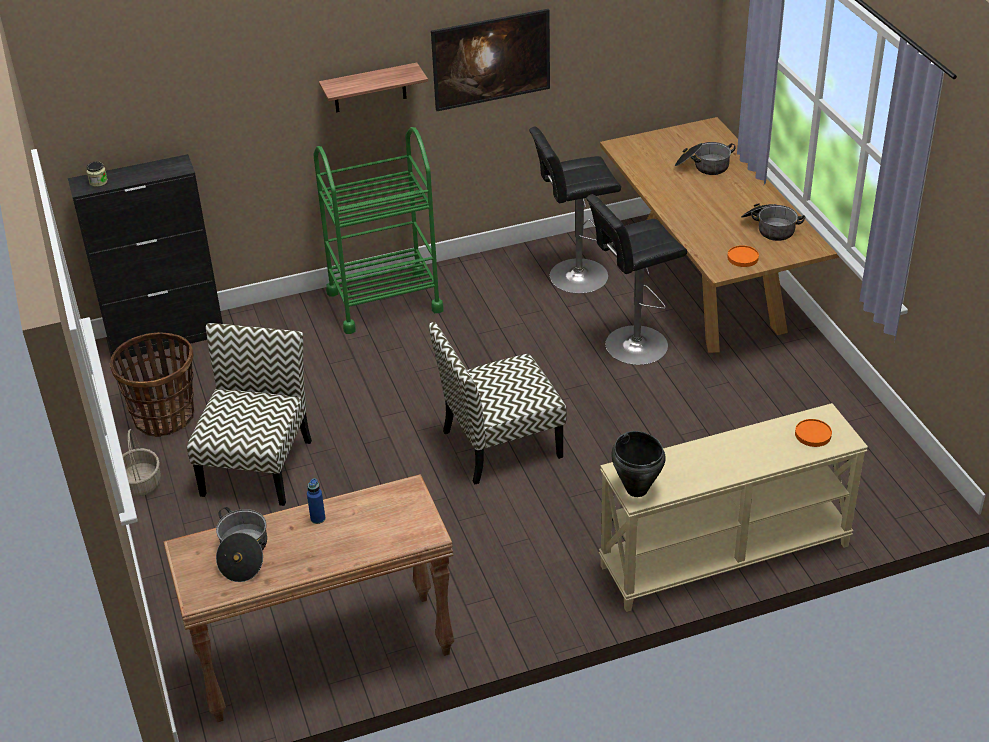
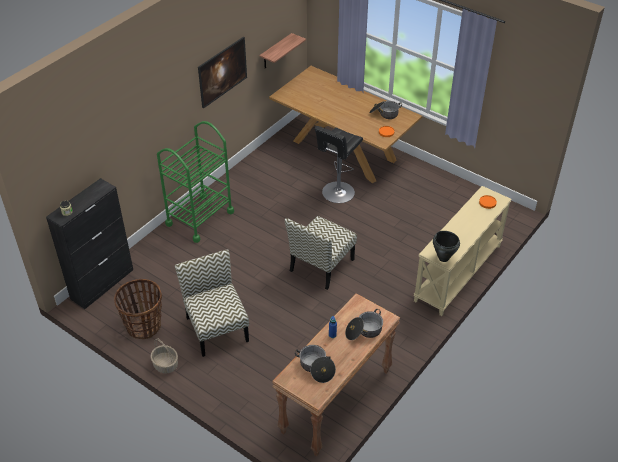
camera: 35 degrees left, 5 degrees up
(369, 88) = (174, 108): shelf -> shelf (276, 51)
(574, 277) = (280, 169): black stool -> none
(703, 166) = (328, 93): cooking pot -> cooking pot (364, 331)

